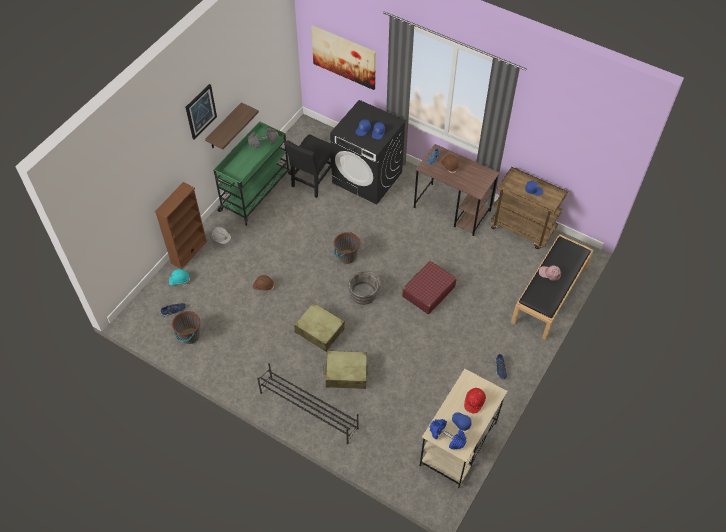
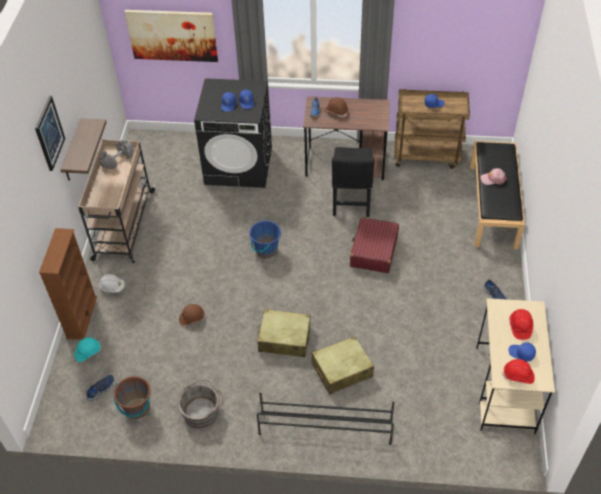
camera: 25 degrees left, 5 degrees down
(255, 193) = (123, 226): green cart -> beige cart
(312, 181) = (181, 190): black chair -> black chair (351, 201)
(347, 256) = (266, 251): brown bucket -> blue bucket
(365, 293) = (309, 279): grey bucket -> grey bucket (202, 411)
(447, 437) = (518, 375): blue dumbbell -> red hard hat

